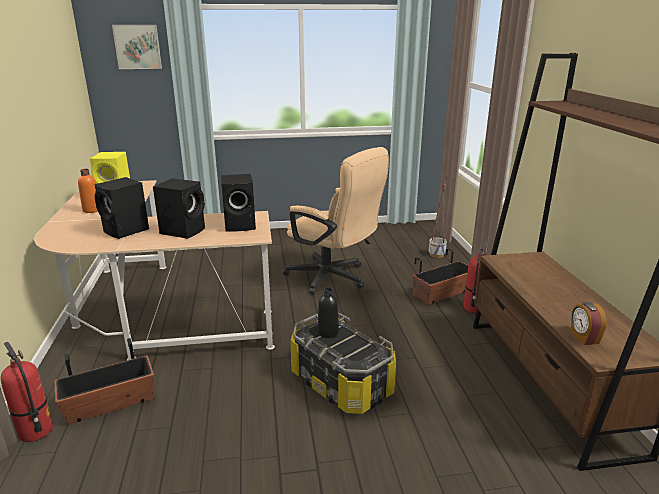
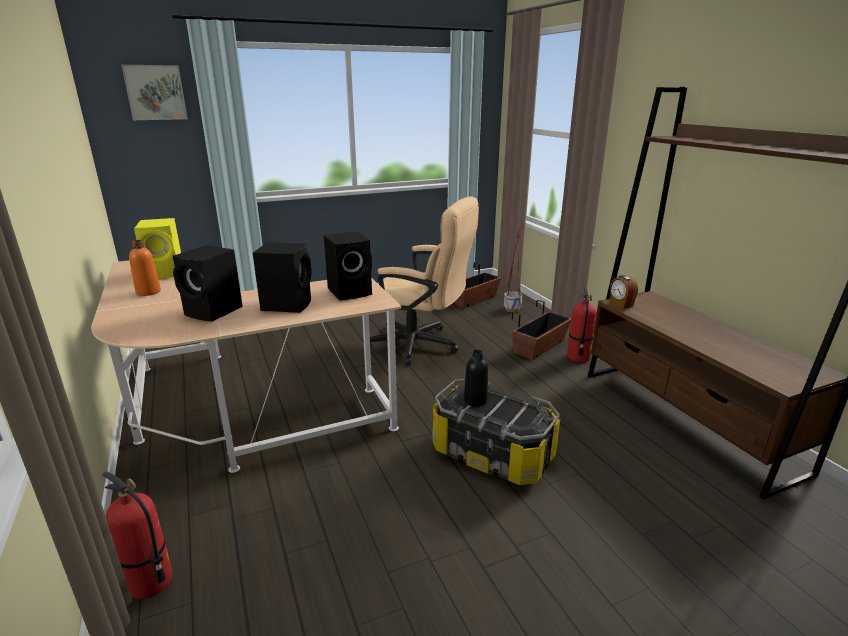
camera: 15 degrees left, 0 degrees up
(110, 403) = (234, 527): planter -> planter (473, 300)
(583, 337) = (751, 366): alarm clock -> alarm clock (621, 304)

